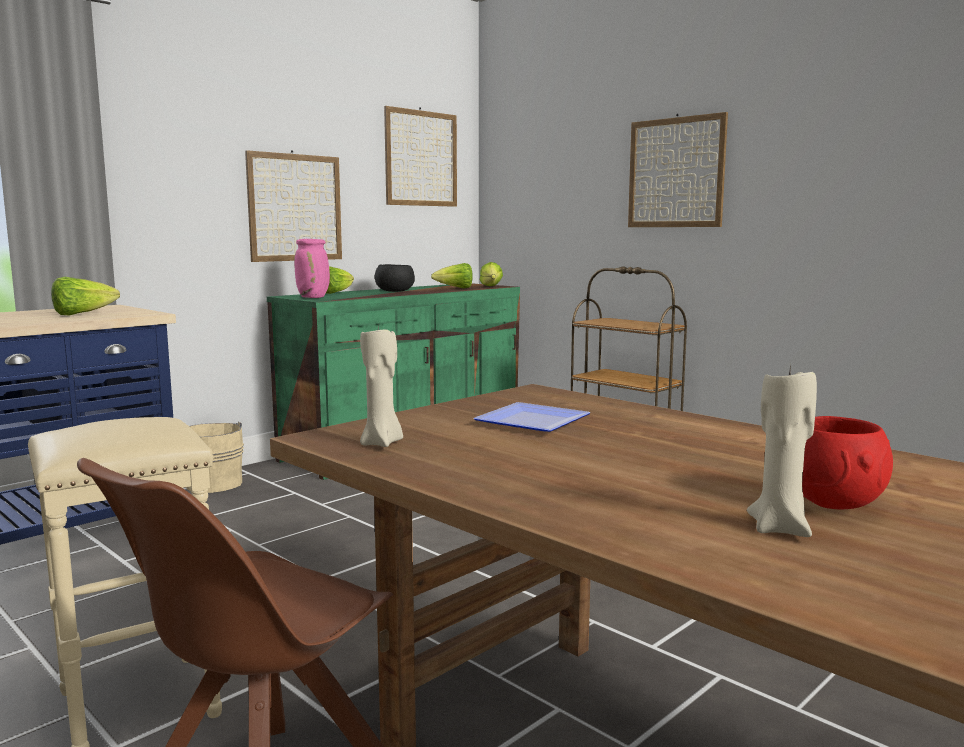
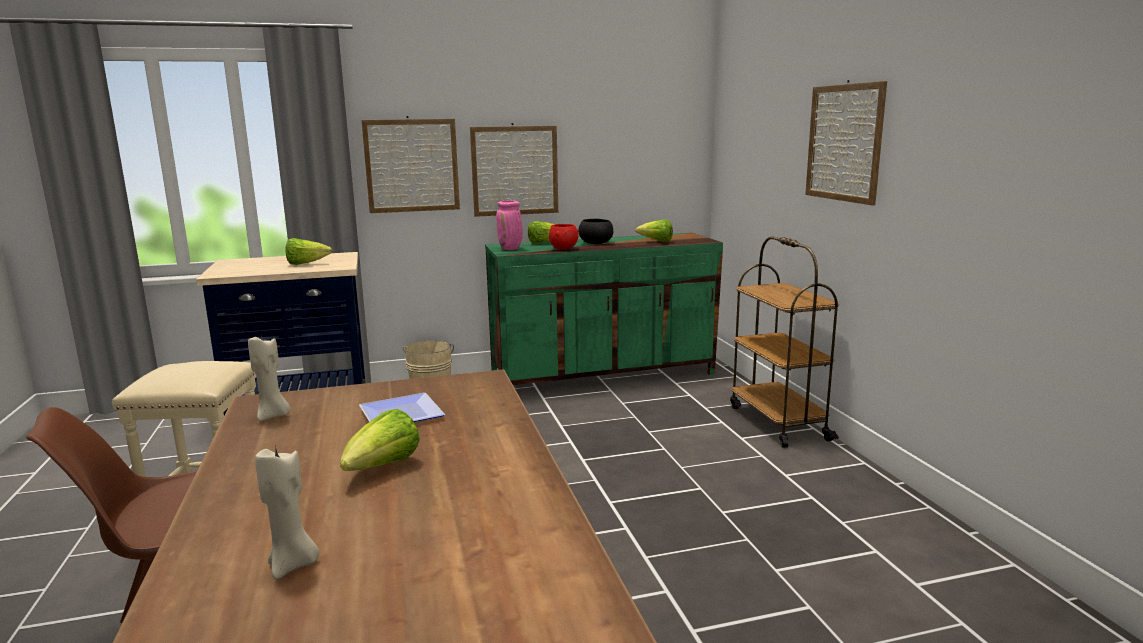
camera: 30 degrees right, 5 degrees up
(421, 157) = (645, 117): picture -> picture (411, 164)
(491, 287) = (694, 241): lettuce -> lettuce (383, 468)
(830, 504) = (378, 554): red bowl -> red bowl (563, 249)

